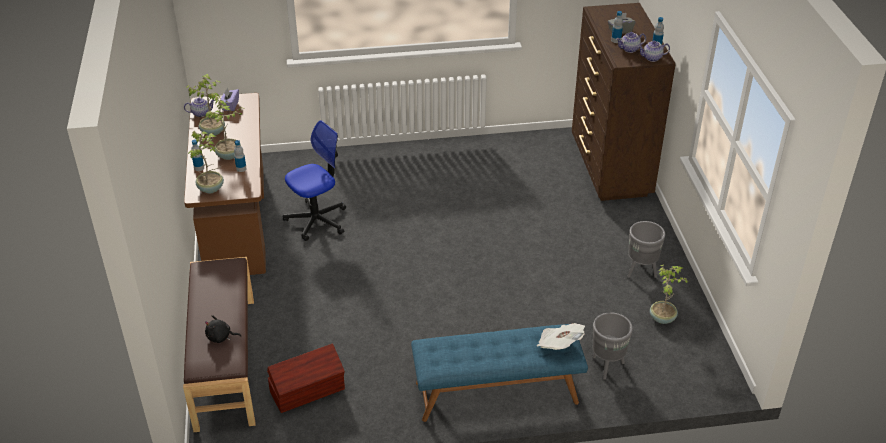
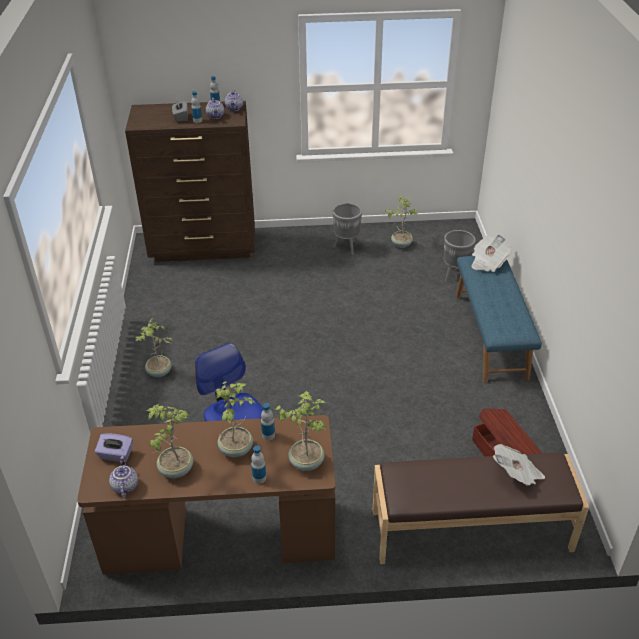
camera: 85 degrees left, 0 degrees up
(220, 337) = (516, 474): black plush toy -> newspaper
(414, 166) = (159, 372): none -> potted plant

